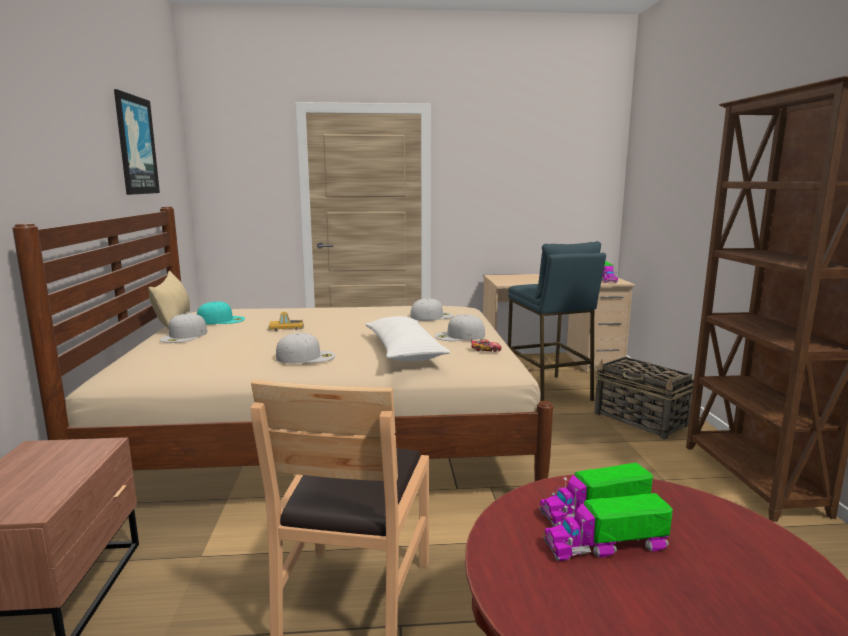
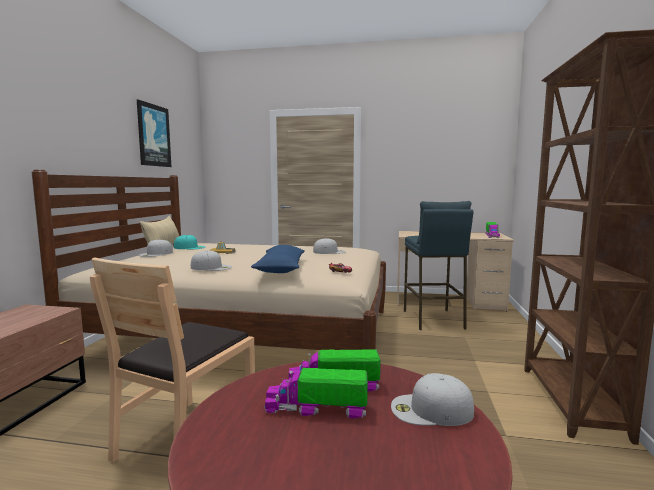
camera: 15 degrees right, 5 degrees down
(404, 351) = (281, 268): white pillow -> blue pillow
(459, 336) = (332, 263): white cap -> white cap (431, 410)
(641, 420) = (497, 347): basket -> none

